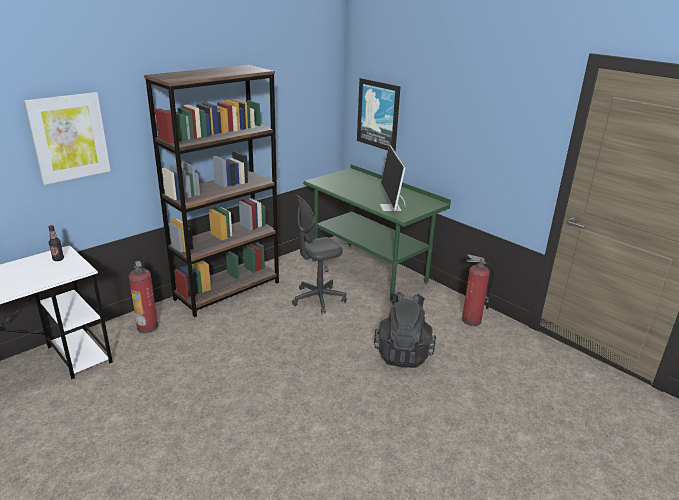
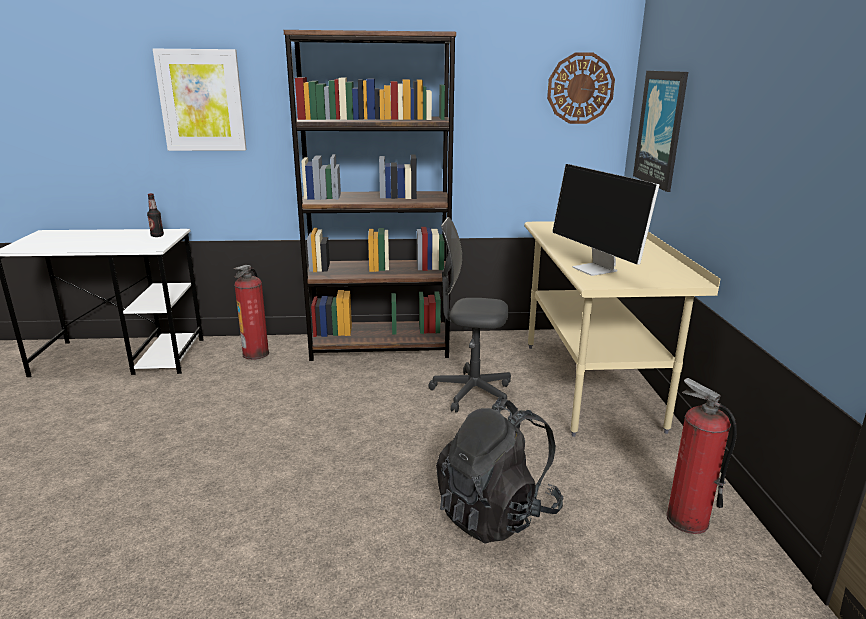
camera: 40 degrees right, 5 degrees down
(317, 89) = (580, 88): none -> wall clock
(369, 271) = (590, 385): green desk -> beige desk
(391, 208) = (596, 269): monitor -> monitor turned 60 degrees counterclockwise

